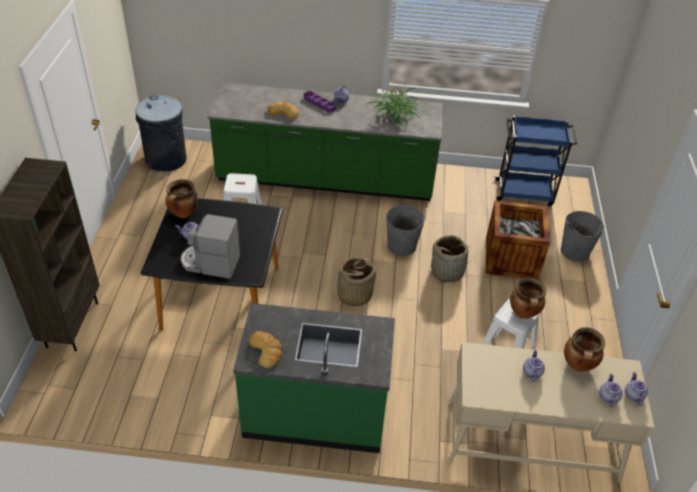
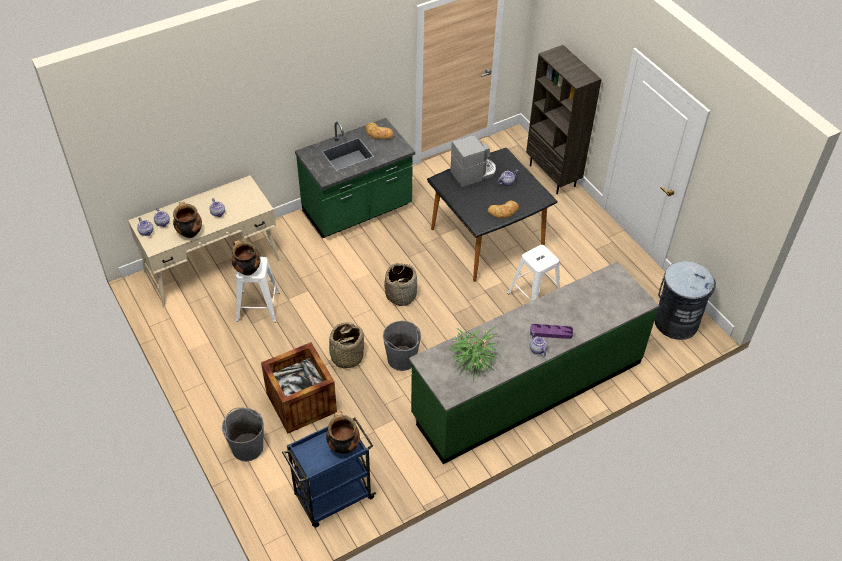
camera: 145 degrees right, 5 degrees up
(183, 214) = (532, 193): cooking pot -> cooking pot (343, 445)
(283, 112) = (566, 302): bread -> bread (504, 211)

